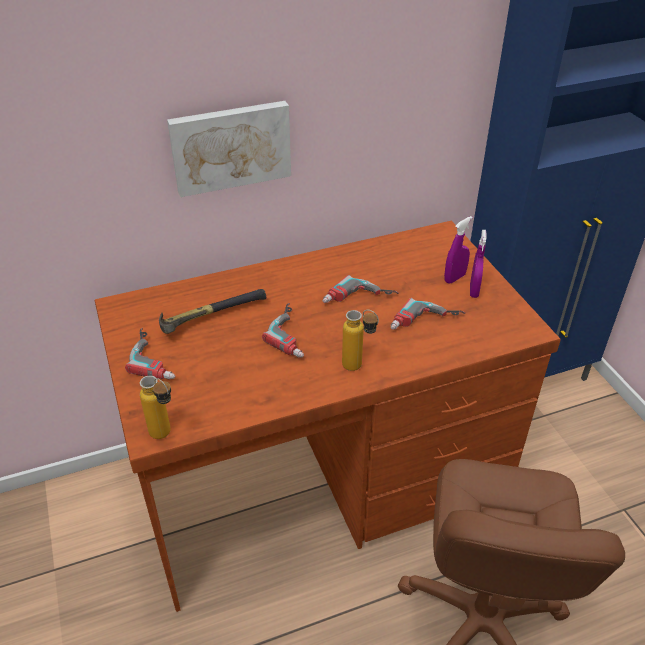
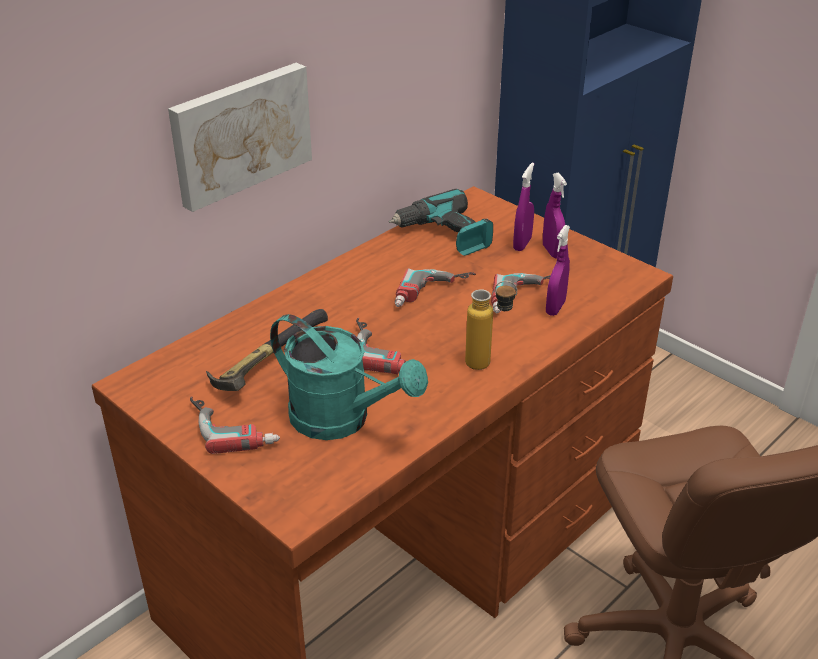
camera: 25 degrees left, 5 degrees down
(166, 436) = (316, 507): bottle -> none
(227, 377) = (342, 420): none -> turquoise watering can
(400, 255) = (444, 235): none -> power drill
(442, 338) = (555, 308): none -> purple spray bottle

